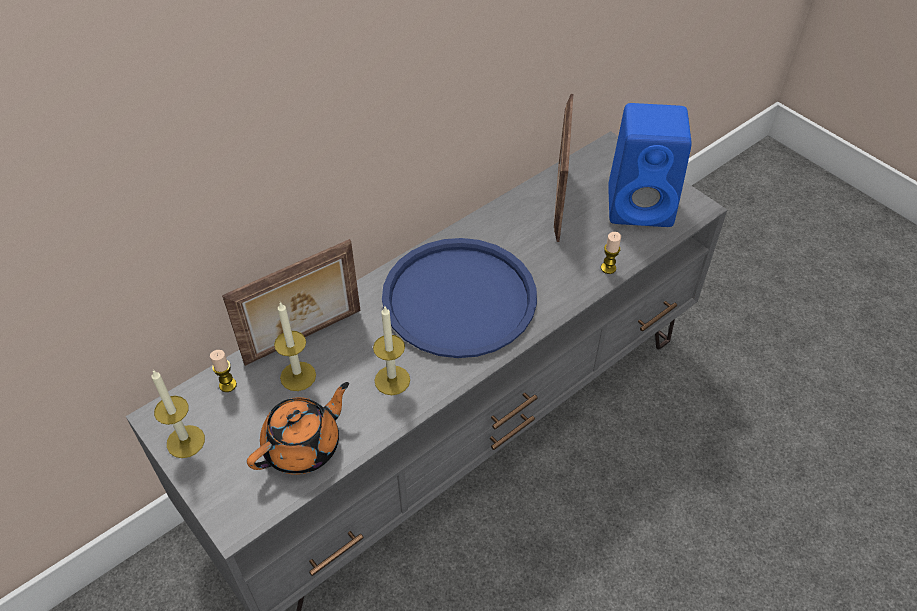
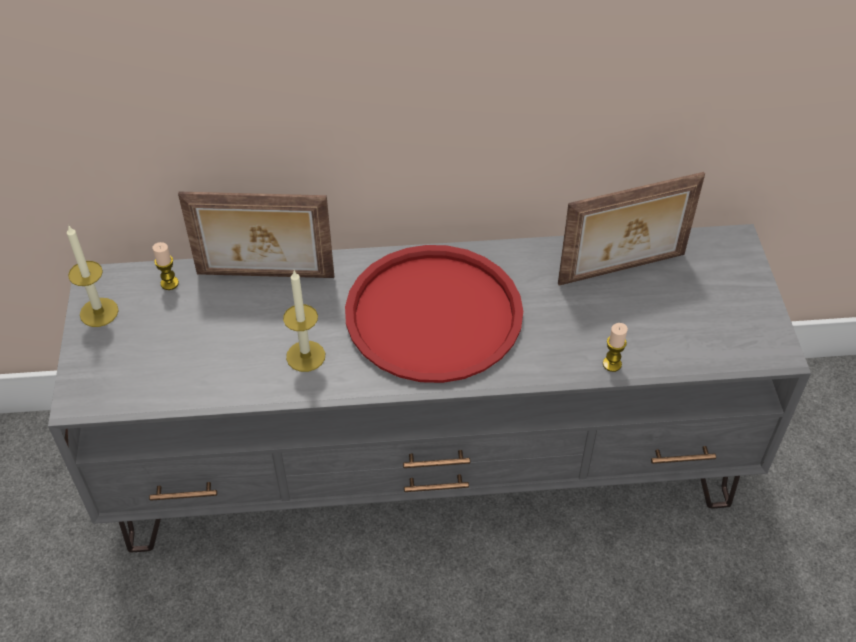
camera: 35 degrees right, 0 degrees up
(298, 376) = (231, 307): candle -> none
(304, 446) = (184, 370): orange teapot -> none
(459, 298) = (434, 314): blue tray -> red tray
(558, 201) = (622, 270): picture frame -> picture frame turned 150 degrees counterclockwise
(642, 206) = (712, 320): blue speaker -> none

